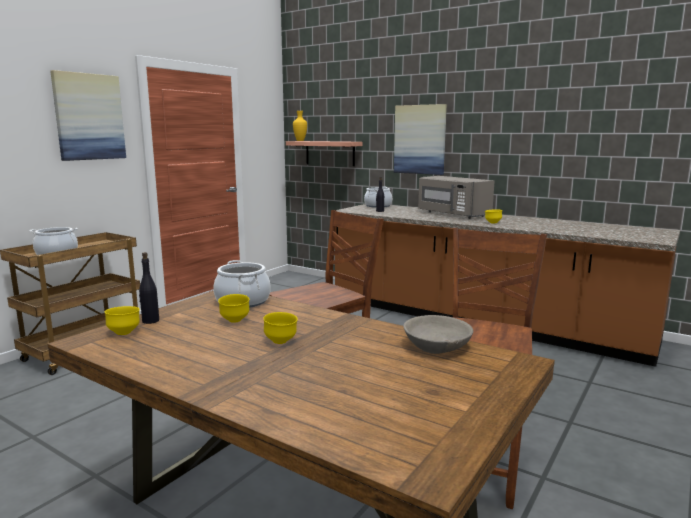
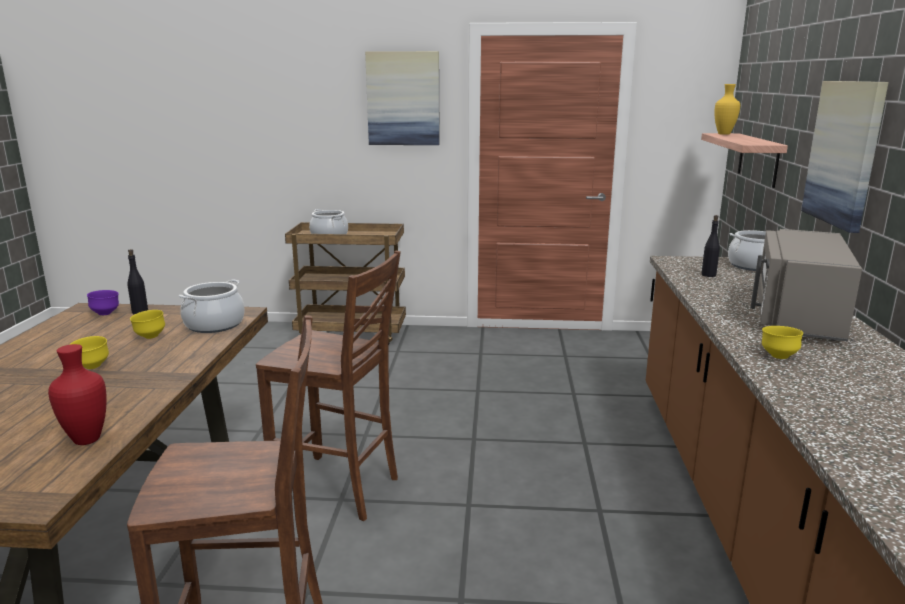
camera: 60 degrees right, 5 degrees up
(124, 333) = (106, 314): yellow bowl -> purple bowl
(437, 346) = (89, 439): grey bowl -> red vase

